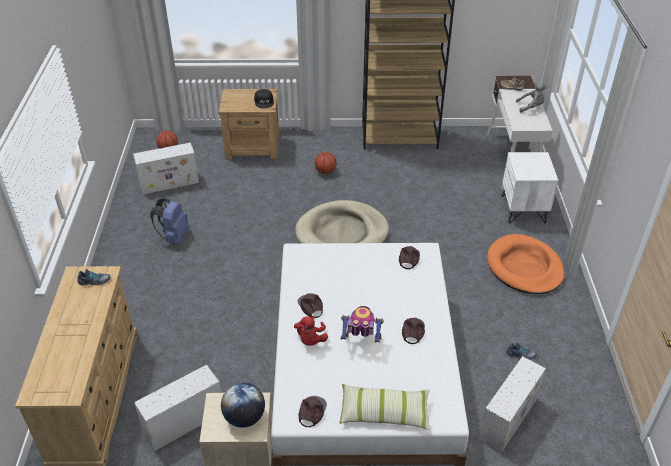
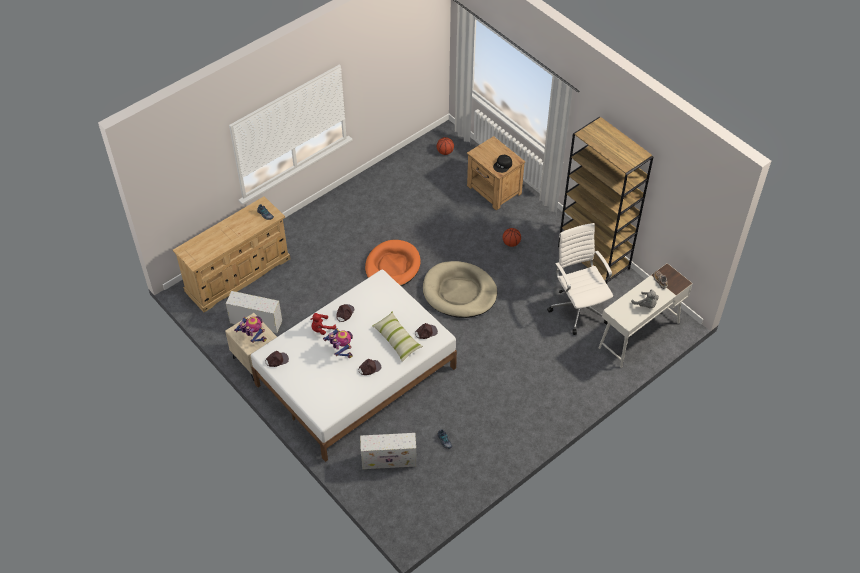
camera: 50 degrees right, 10 degrees up
(170, 183) = (416, 177): white storage box -> none
(174, 237) = (373, 216): blue backpack -> none
(244, 417) = (253, 337): globe -> toy robot
(384, 412) = (303, 389): pillow -> pillow (397, 340)
(444, 175) = (579, 307): none -> white office chair
(523, 209) = (588, 372): white nightstand -> none
(524, 267) = (526, 403): orange dog bed -> orange dog bed (392, 266)

